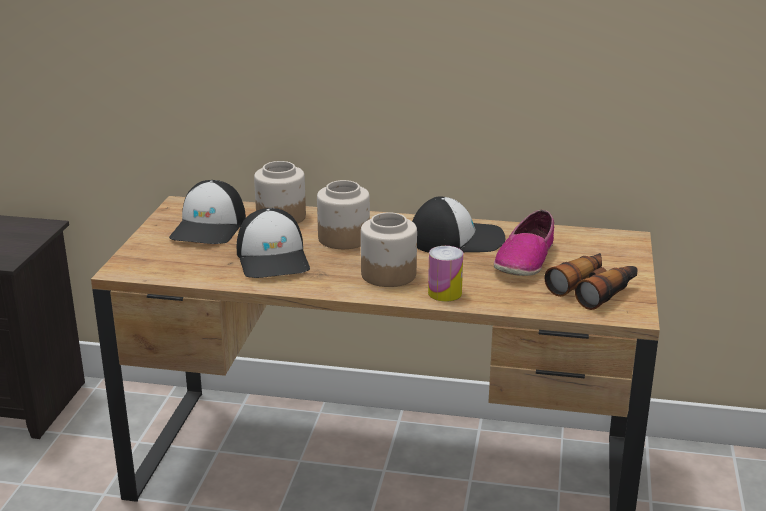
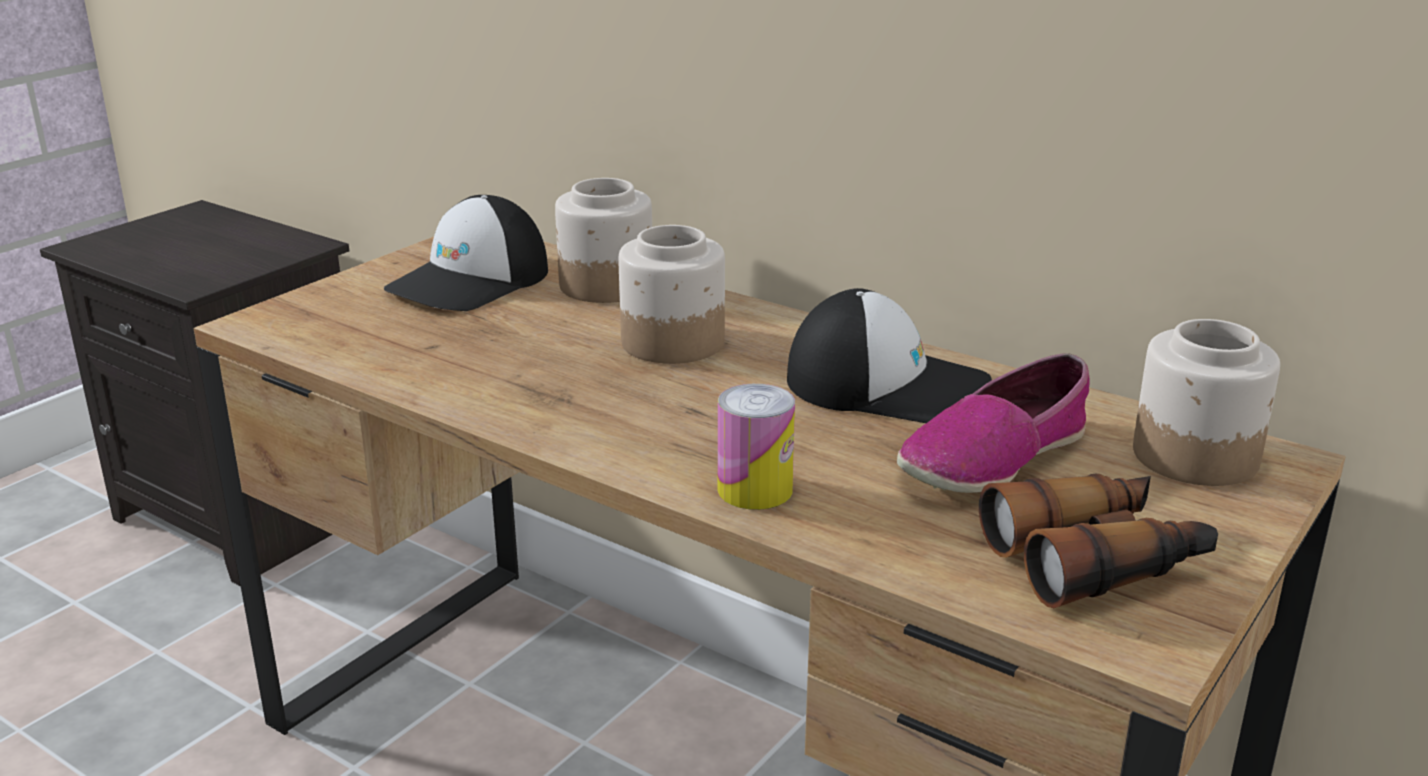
camera: 25 degrees right, 0 degrees up
(273, 259) = (511, 354): cap -> none
(389, 274) = (684, 427): jar -> jar (1197, 456)

